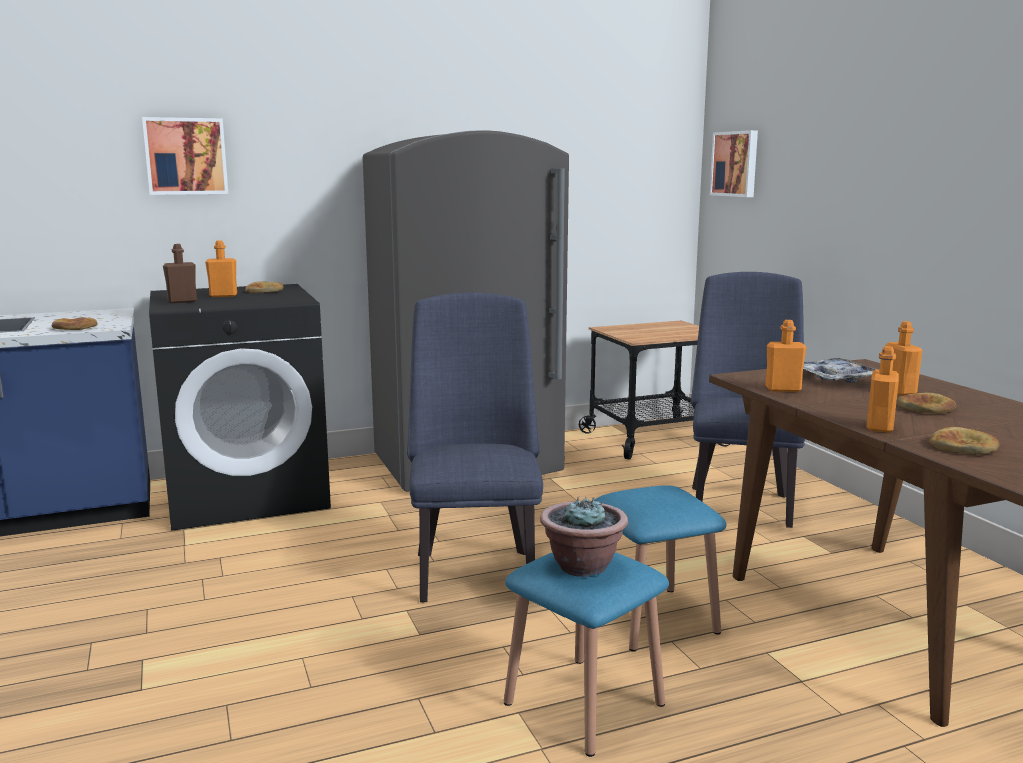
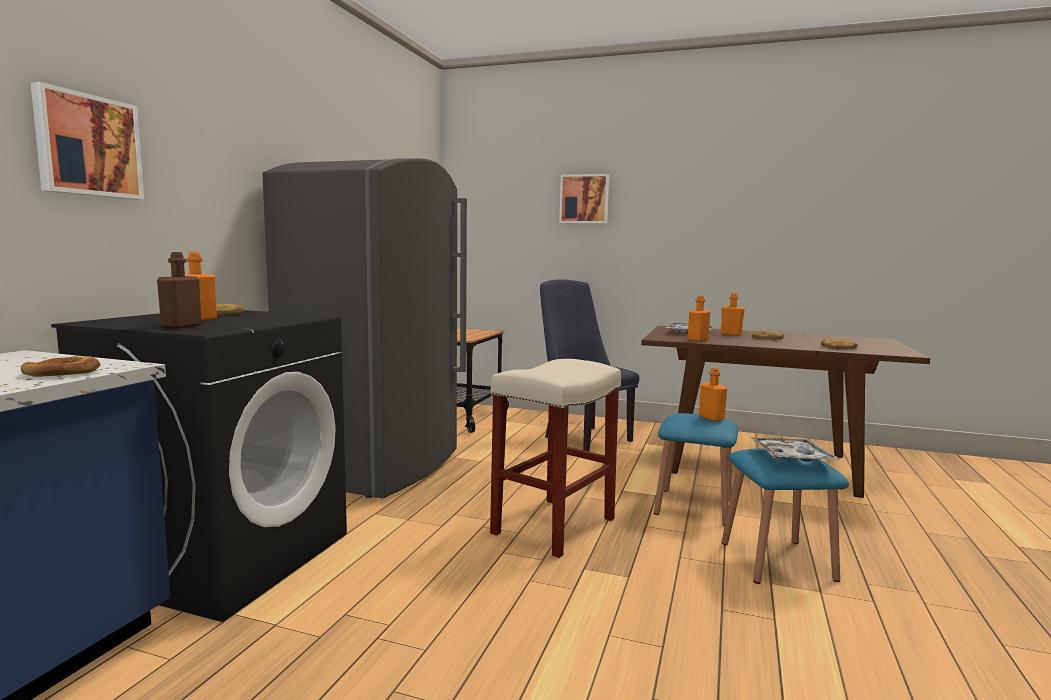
camera: 50 degrees left, 5 degrees down
(475, 568) = (554, 525): blue chair -> beige stool
(582, 566) = (791, 457): potted plant -> tray
(736, 164) = (482, 210): picture -> picture (584, 199)
(879, 427) = (791, 346): orange bottle -> orange bottle (711, 418)

